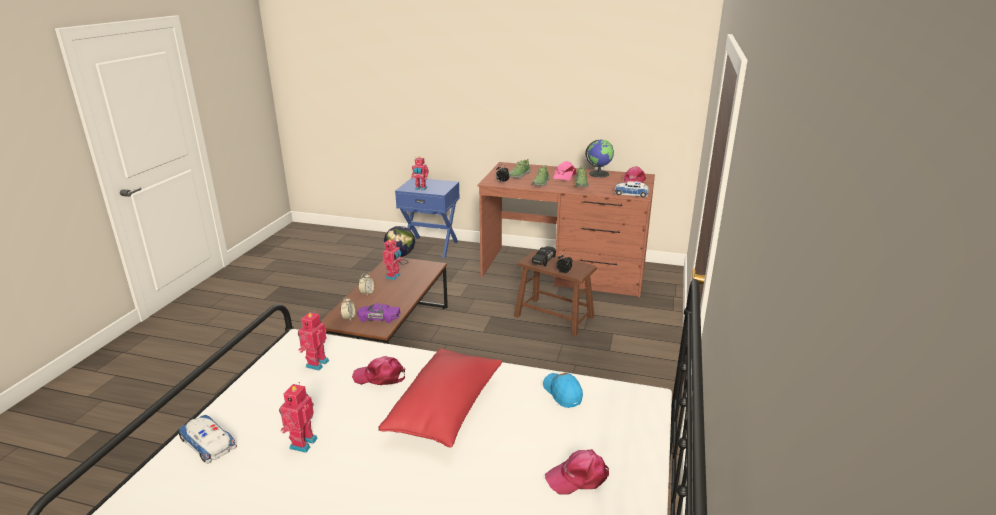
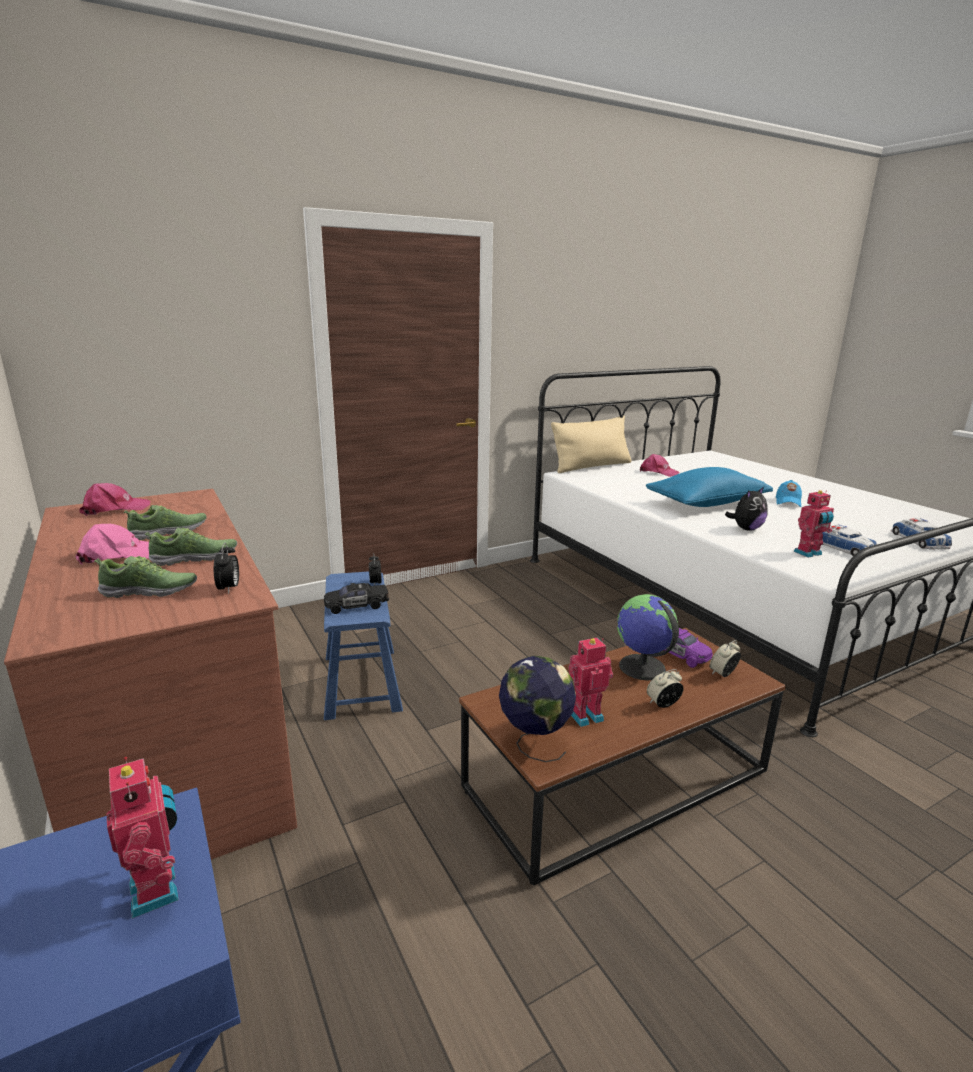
camera: 135 degrees left, 5 degrees down
(301, 443) = (832, 521): toy robot -> none
(380, 377) = (746, 529): pink cap -> plush toy
(445, 409) = (706, 503): red pillow -> blue pillow
(554, 316) = (362, 682): brown stool -> blue stool
(562, 393) = (613, 487): blue cap -> blue cap (788, 502)
(598, 174) = (76, 536): globe -> globe (641, 668)
(631, 193) = (191, 499): toy car -> toy car (843, 548)
(663, 439) = (591, 466): none -> beige pillow

